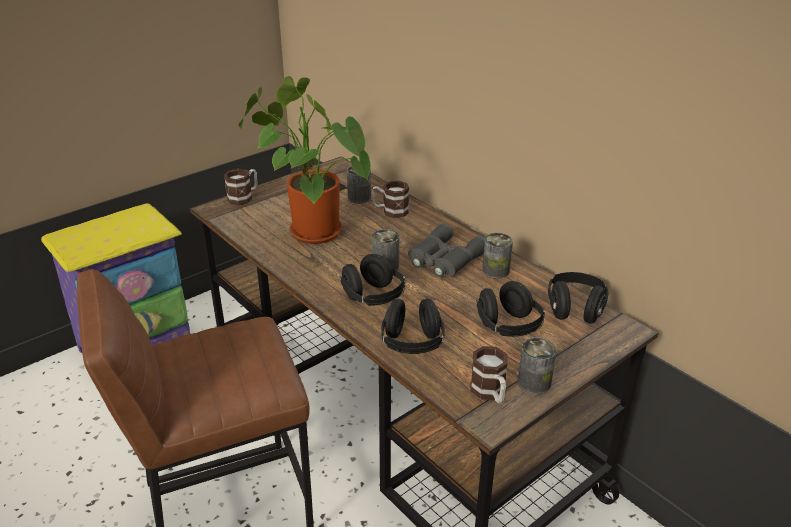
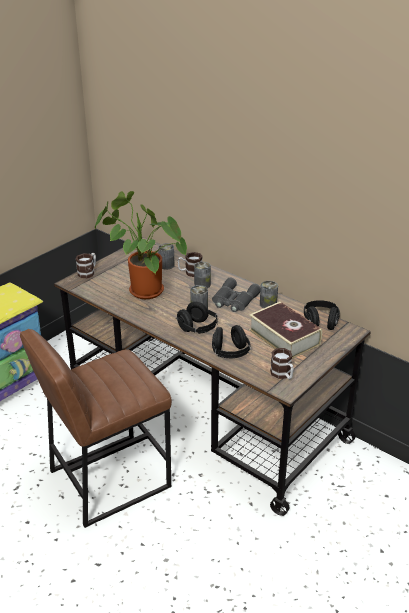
camera: 10 degrees left, 0 degrees up
(508, 327) = (284, 337): black headphones -> book
(534, 382) = (306, 366): can -> can (202, 284)

